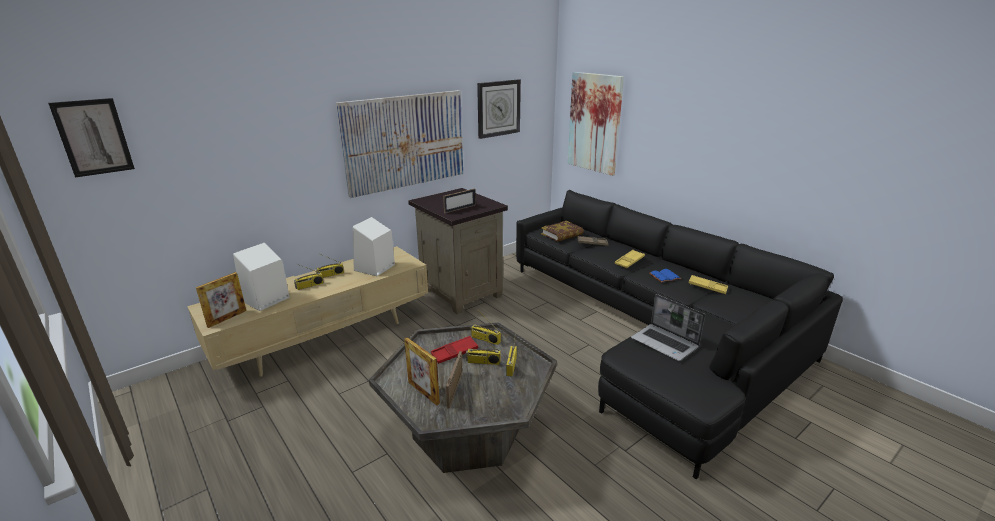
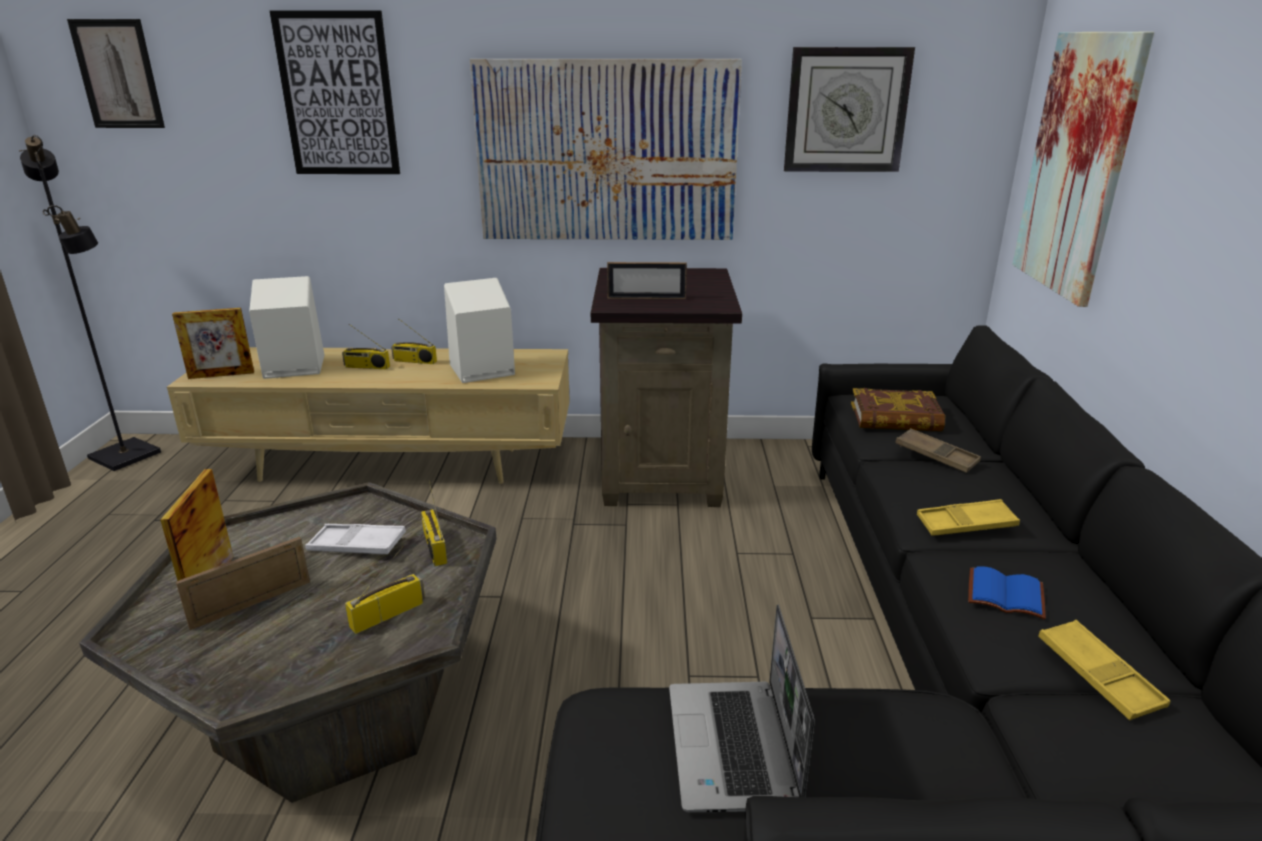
camera: 40 degrees right, 0 degrees up
(131, 404) = (125, 455): none -> black floor lamp
(259, 131) = (338, 95): none -> picture
(454, 352) = (357, 545): red tray -> white tray
(483, 362) = (363, 583): radio -> none

